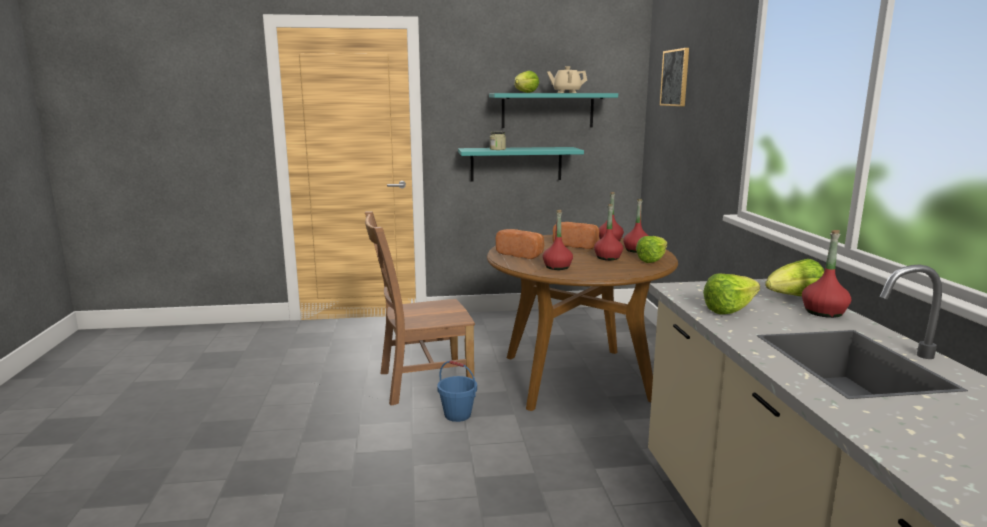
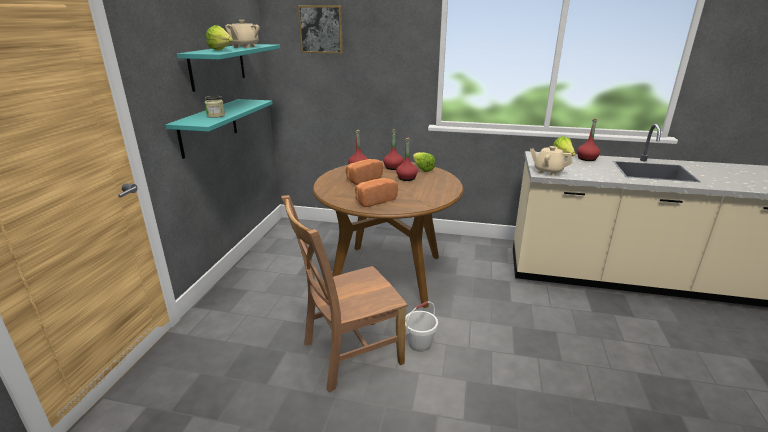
camera: 70 degrees left, 10 degrees up
(421, 383) = (348, 354): brown chair -> brown chair turned 60 degrees clockwise
(458, 415) = (419, 343): blue bucket -> white bucket
(557, 267) = (421, 196): red bottle -> none
(690, 290) = (548, 171): none -> beige teapot
(734, 310) = (585, 171): lettuce -> none

